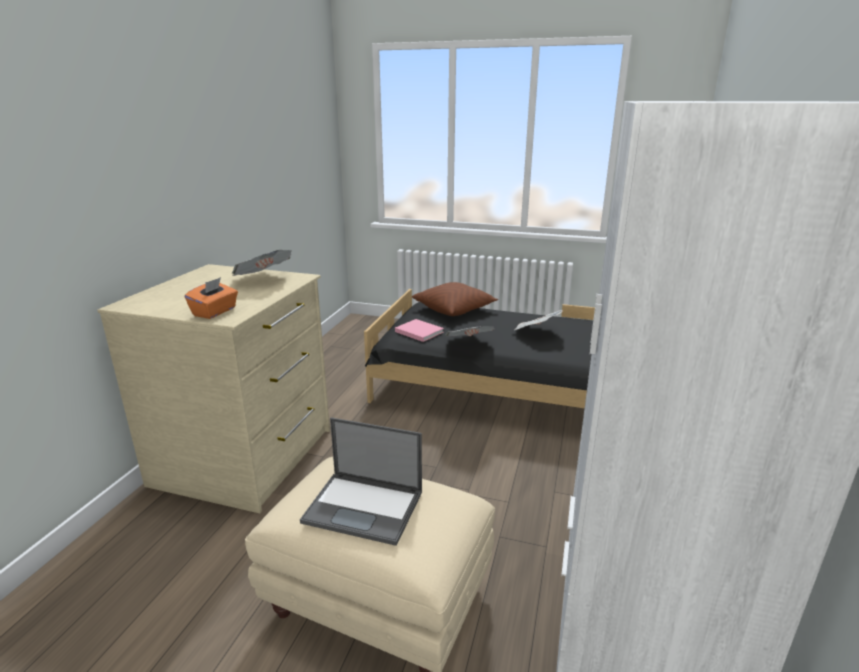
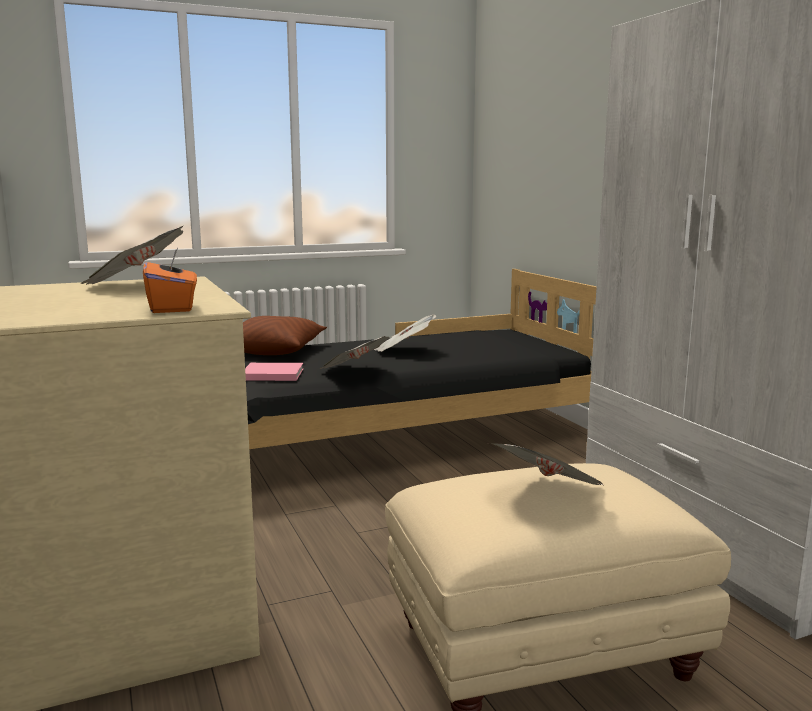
camera: 40 degrees left, 10 degrees down
(365, 507) = (550, 496): laptop -> newspaper

